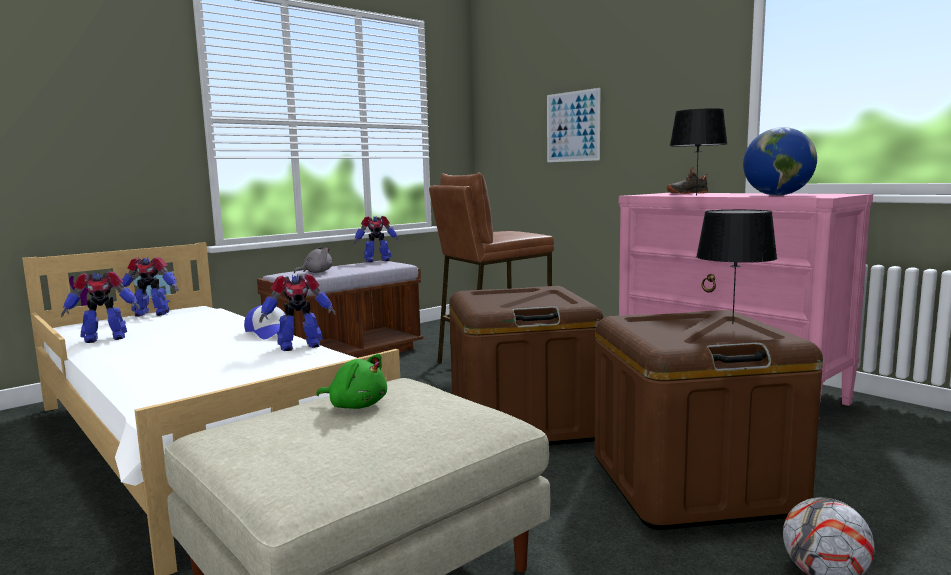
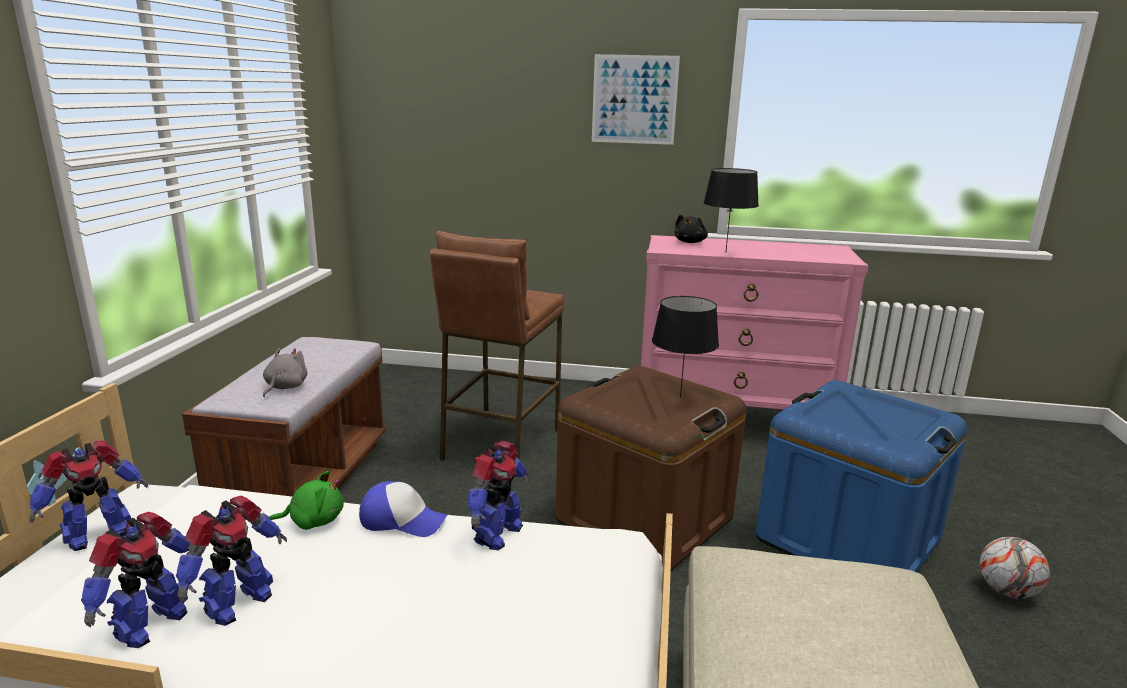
camera: 40 degrees left, 10 degrees up
(356, 405) = (788, 616): green plush toy -> green plush toy (313, 521)
(377, 260) = (309, 341): toy robot -> toy robot (237, 604)
(572, 126) = (508, 147): picture -> picture (634, 99)
(686, 193) = (690, 242): black shoe -> black plush toy
(693, 484) = (847, 540): brown storage box -> blue storage box
(731, 324) = (870, 400): black table lamp -> black table lamp (679, 397)
(777, 195) = (799, 254): globe -> none

